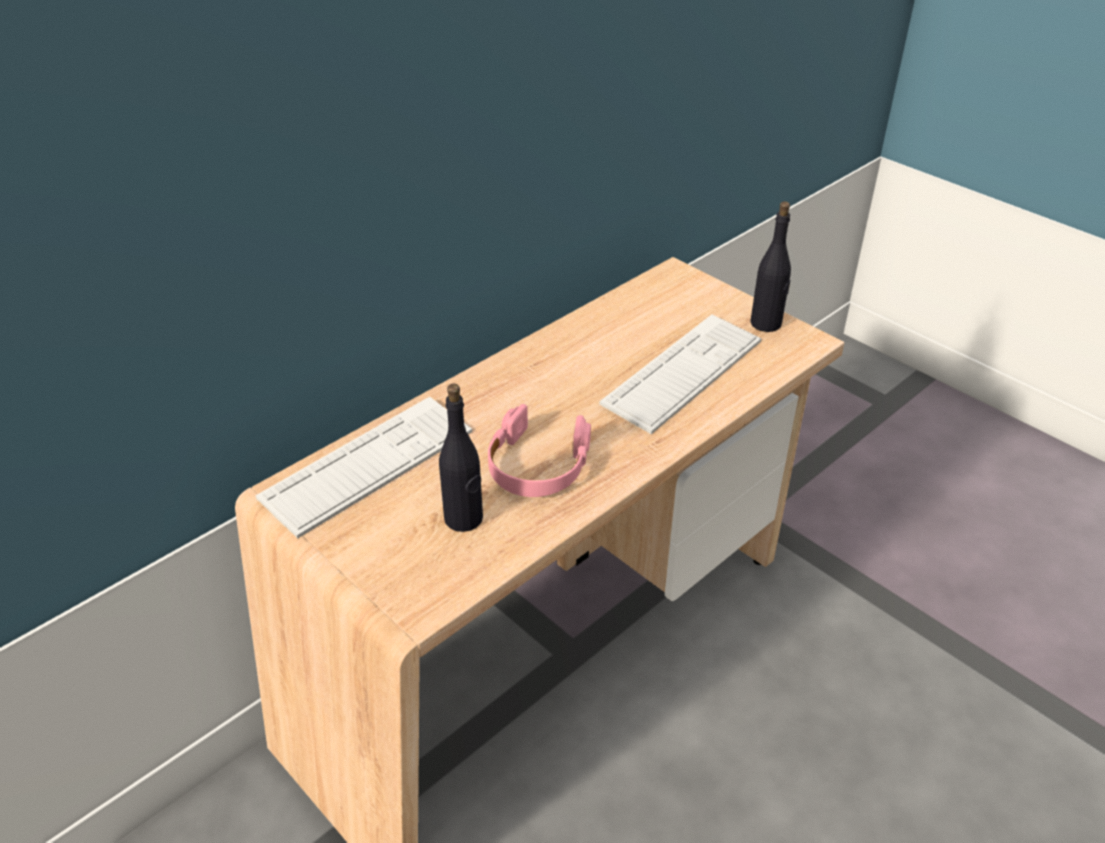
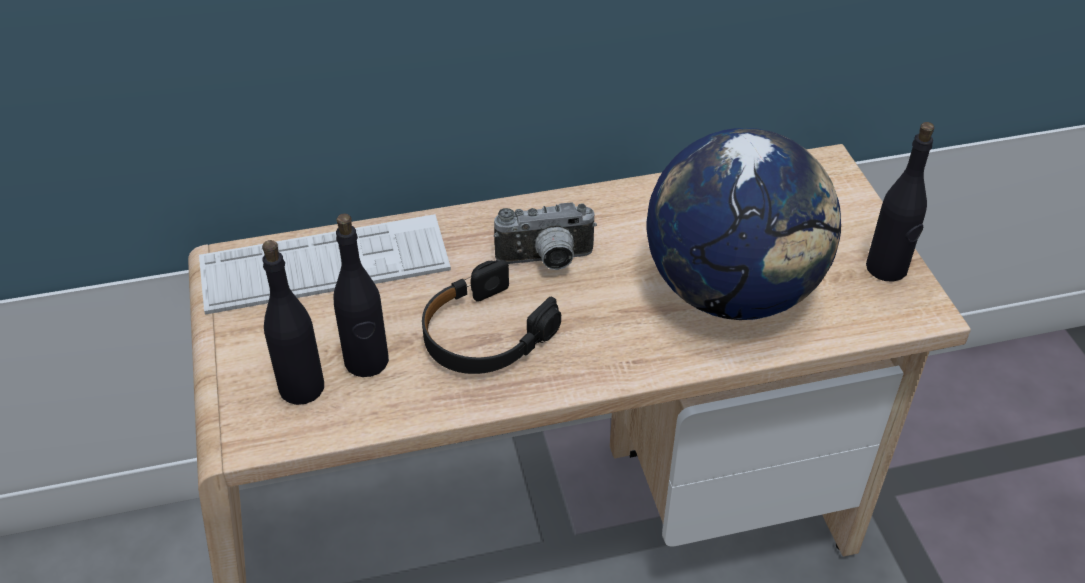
camera: 30 degrees right, 5 degrees up
(428, 557) = (301, 387): none -> black bottle
(537, 465) = (485, 334): pink headphones -> black headphones
(539, 400) = (546, 262): none -> camera
(683, 373) = (732, 291): keyboard -> globe

